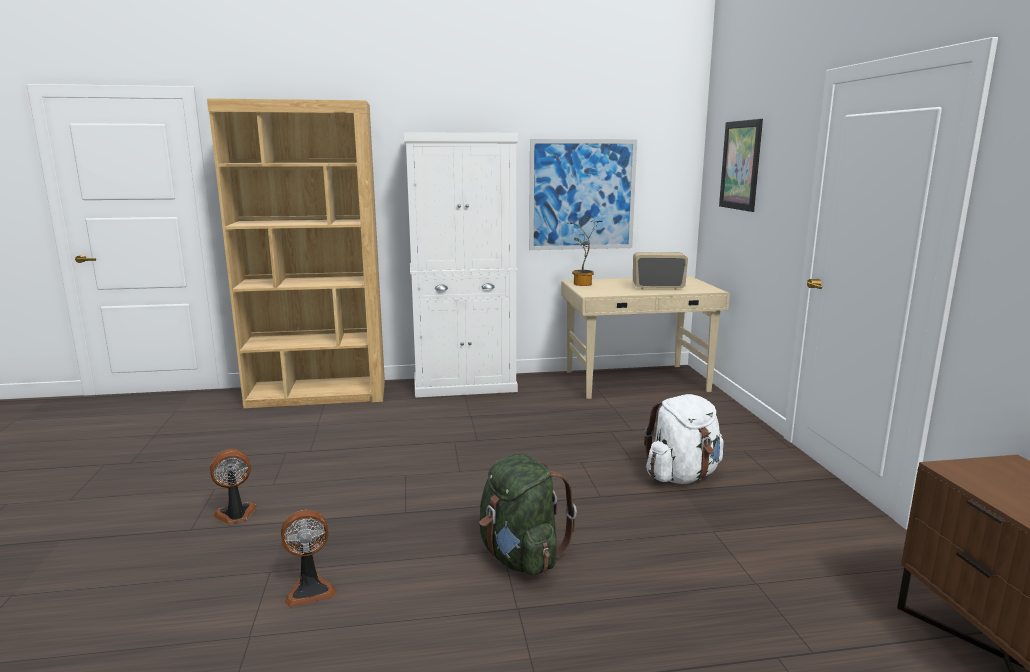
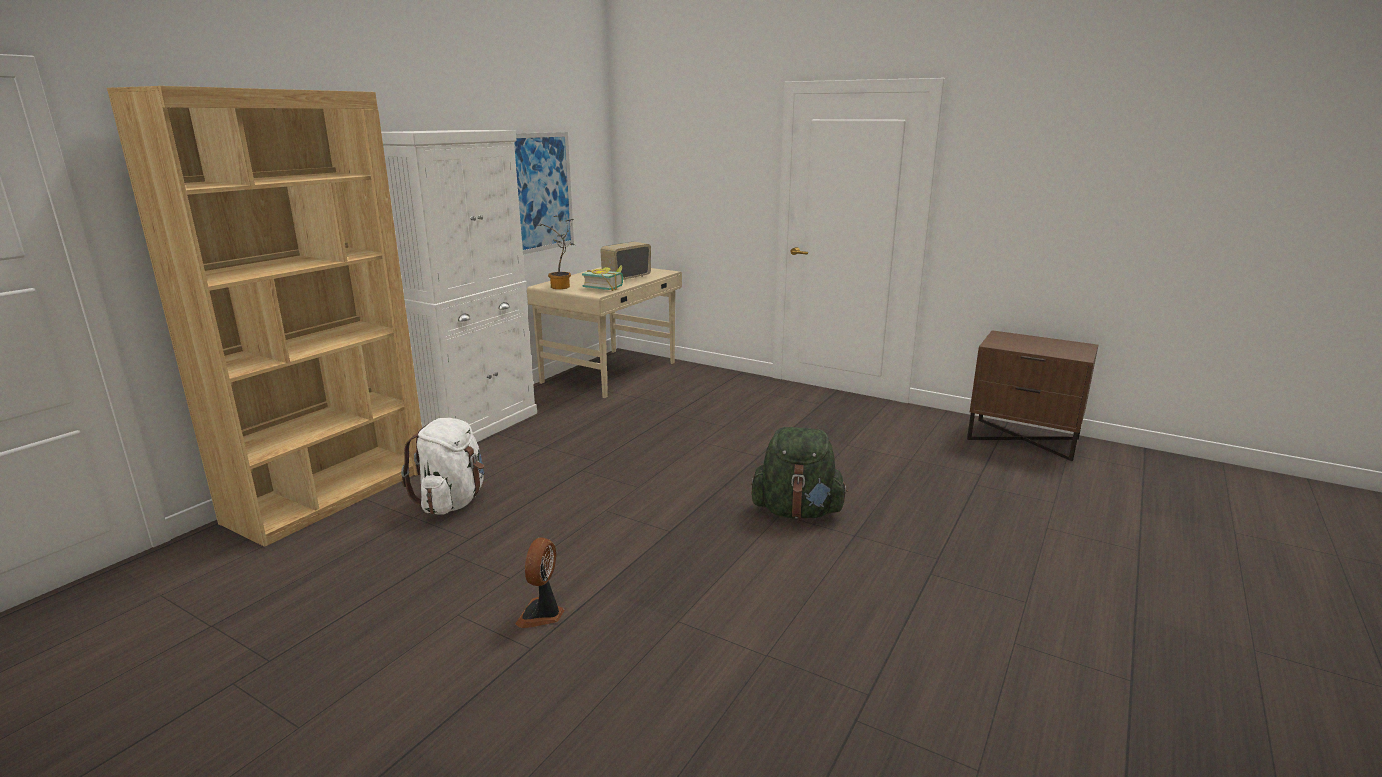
camera: 50 degrees left, 5 degrees up
(310, 590) = (732, 608): fan -> none
(614, 291) = (605, 287): none -> book
(682, 476) = (772, 423): white backpack -> white backpack (452, 501)
(740, 165) = (676, 156): picture -> none

